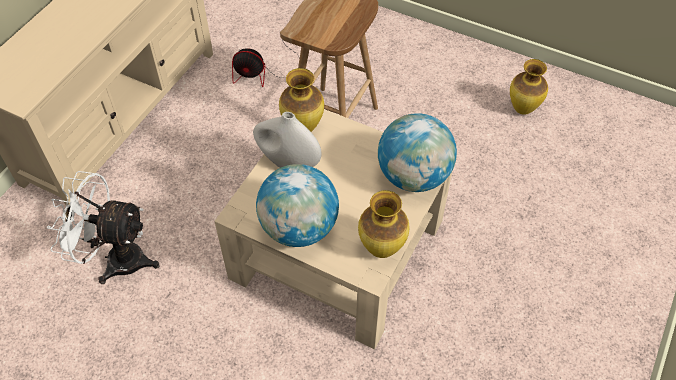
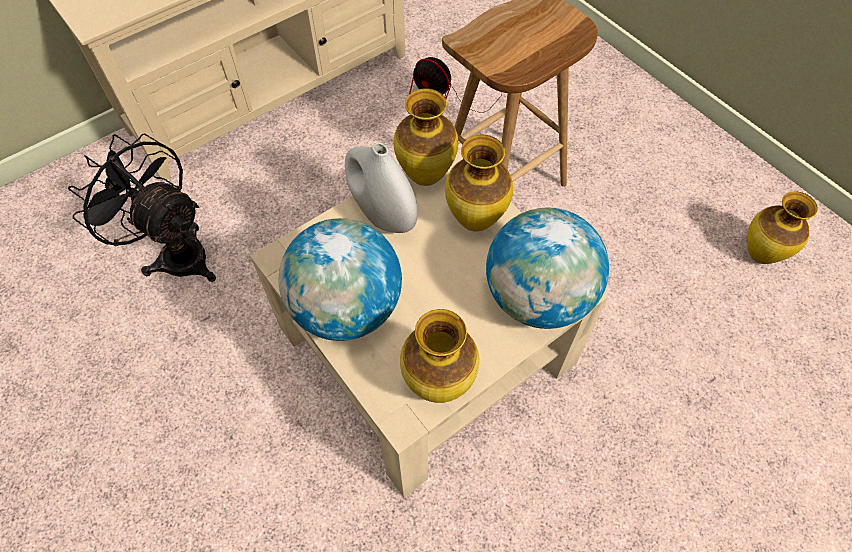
camera: 25 degrees right, 5 degrees up
(116, 259) = (175, 253): white fan -> black fan
(349, 145) = (474, 221): none -> vase

